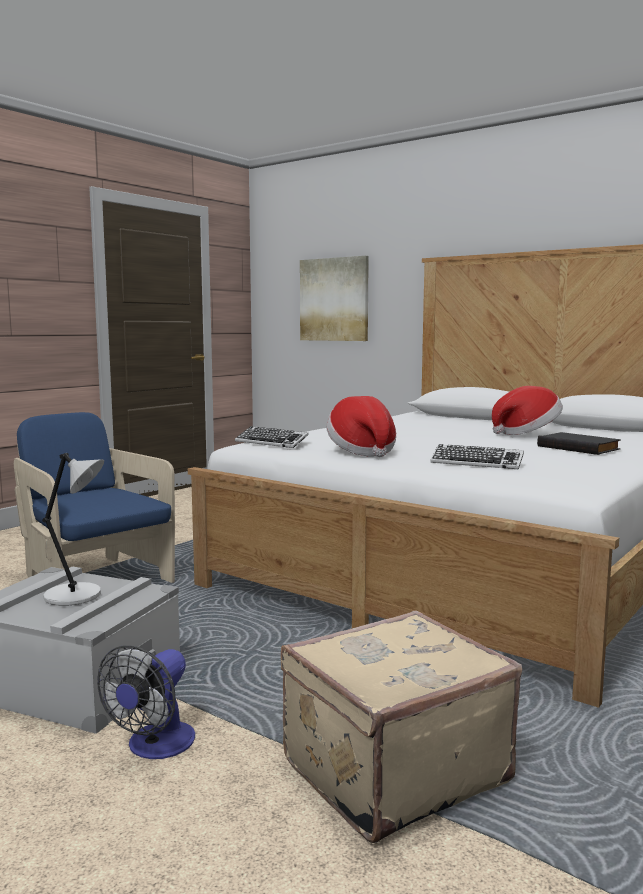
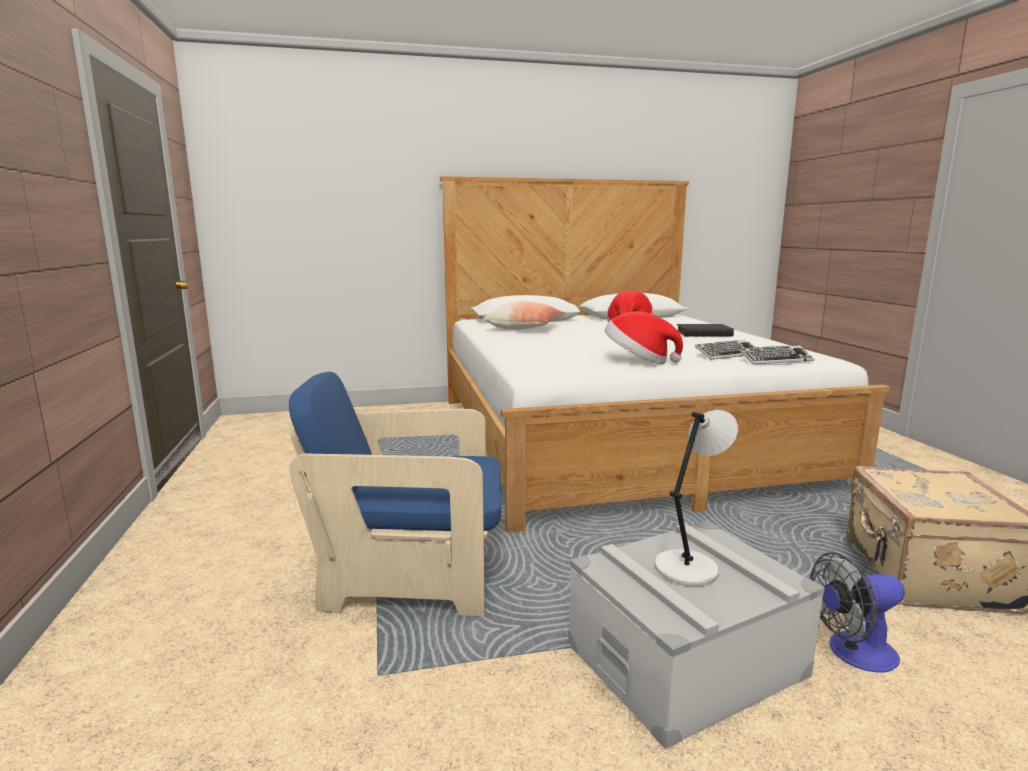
camera: 50 degrees left, 5 degrees up
(154, 747) = (853, 653): fan -> fan turned 105 degrees clockwise
(271, 442) = (552, 368): keyboard -> keyboard (775, 360)
(334, 299) = (327, 213): picture -> none
(427, 421) = (525, 329): none -> pillow

